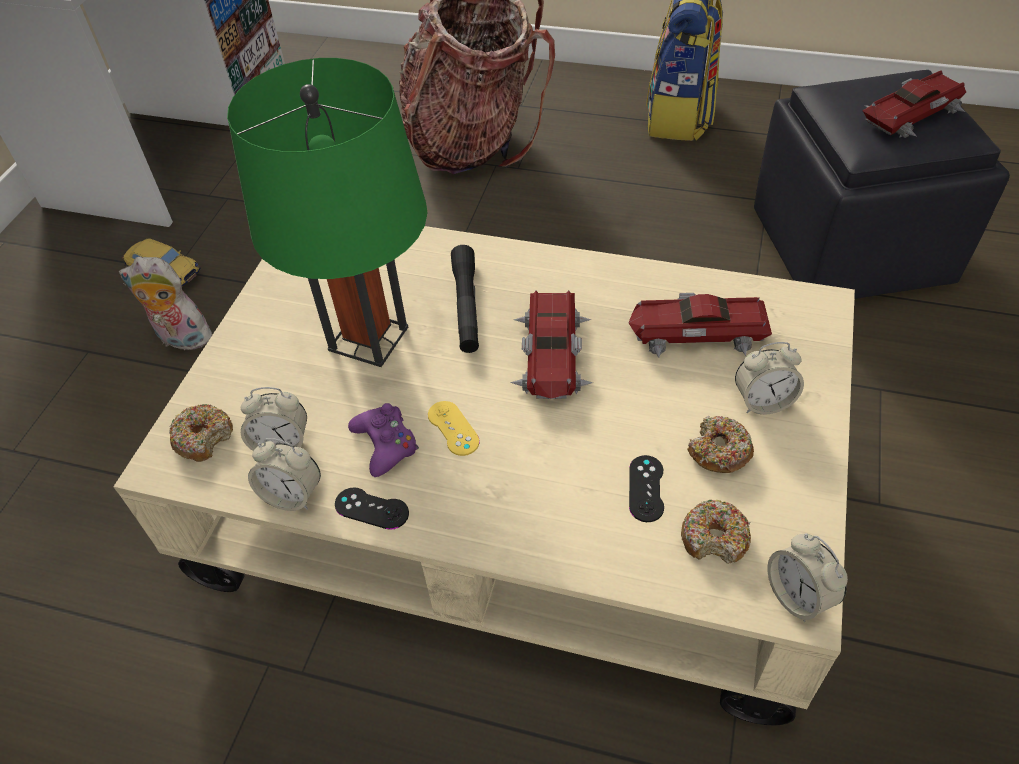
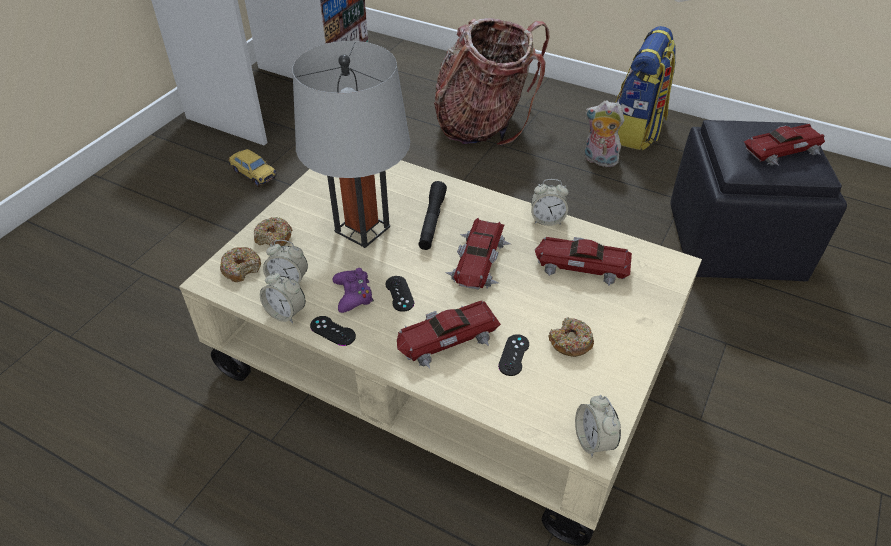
camera: 10 degrees right, 5 degrees down
(181, 339) = (252, 218): plush toy -> plush toy (598, 160)
(368, 339) = (362, 229): green table lamp -> grey table lamp
(453, 428) = (399, 293): yellow game controller -> black game controller
(543, 486) = (446, 340): none -> toy car
(714, 538) = (549, 394): donut -> donut (274, 238)
(763, 401) = (611, 317): alarm clock -> alarm clock (547, 220)

